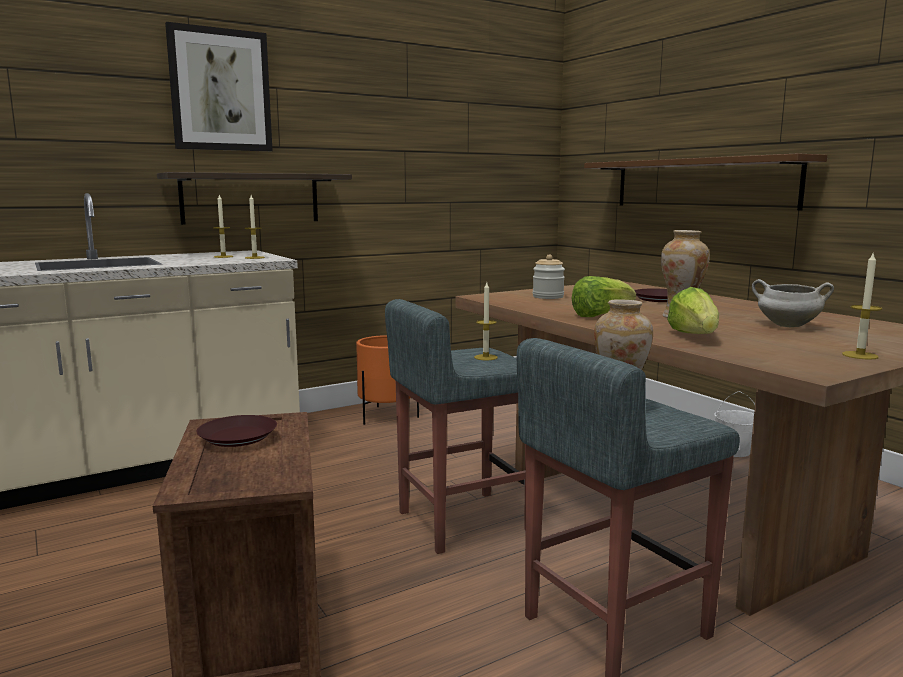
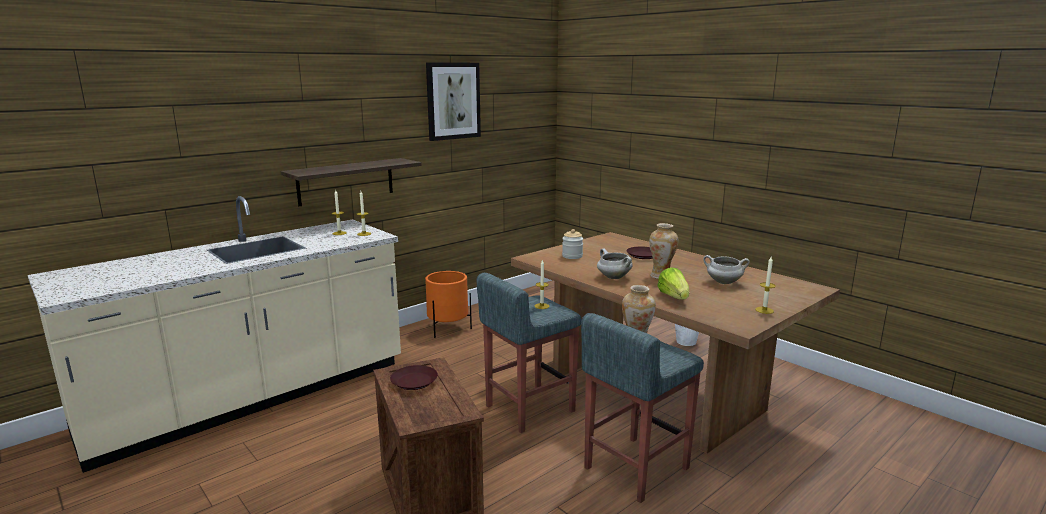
camera: 10 degrees left, 5 degrees up
(220, 90) = (322, 105): picture -> picture (453, 101)
(600, 315) = (613, 277): lettuce -> white cooking pot
(701, 183) = (661, 160): brown shelf -> none

